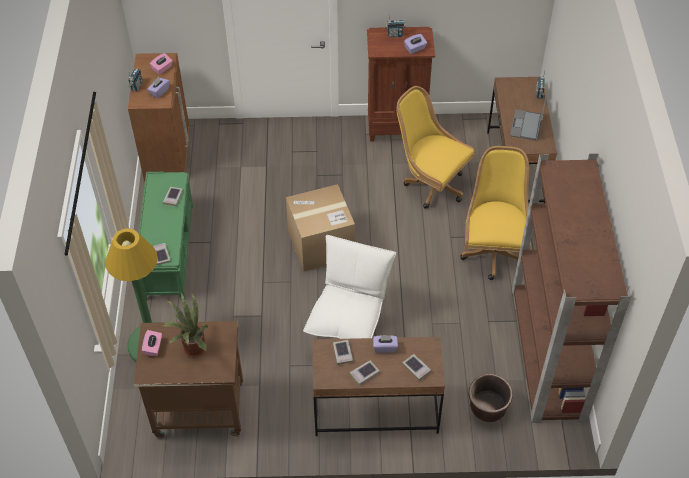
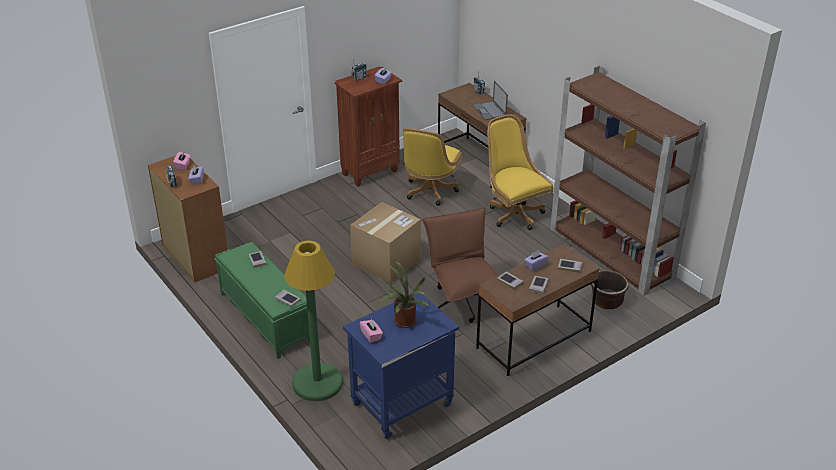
camera: 35 degrees left, 15 degrees down
(198, 410) = (401, 406): brown cart -> blue cart
(349, 331) = (463, 303): white office chair -> brown office chair
(430, 184) = (429, 194): yellow office chair -> yellow office chair turned 75 degrees counterclockwise

